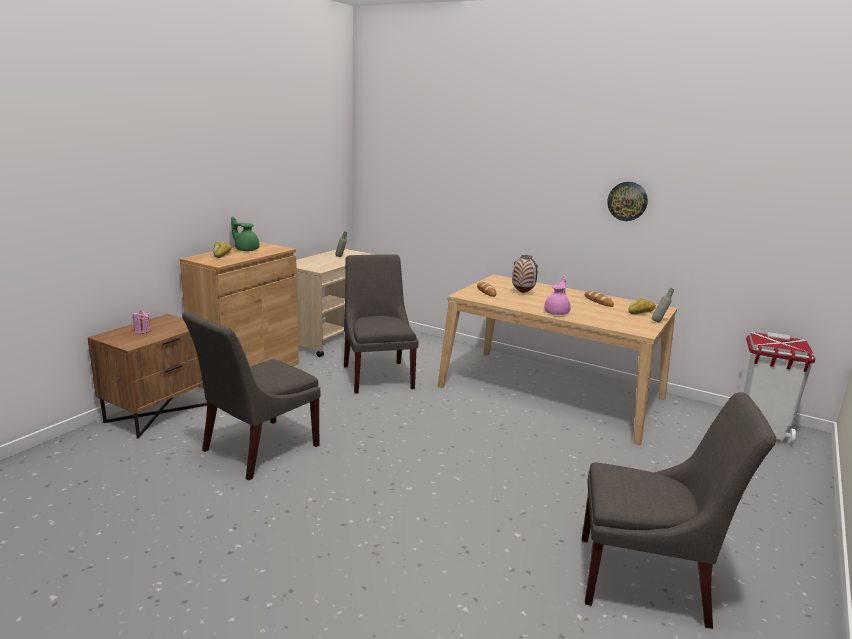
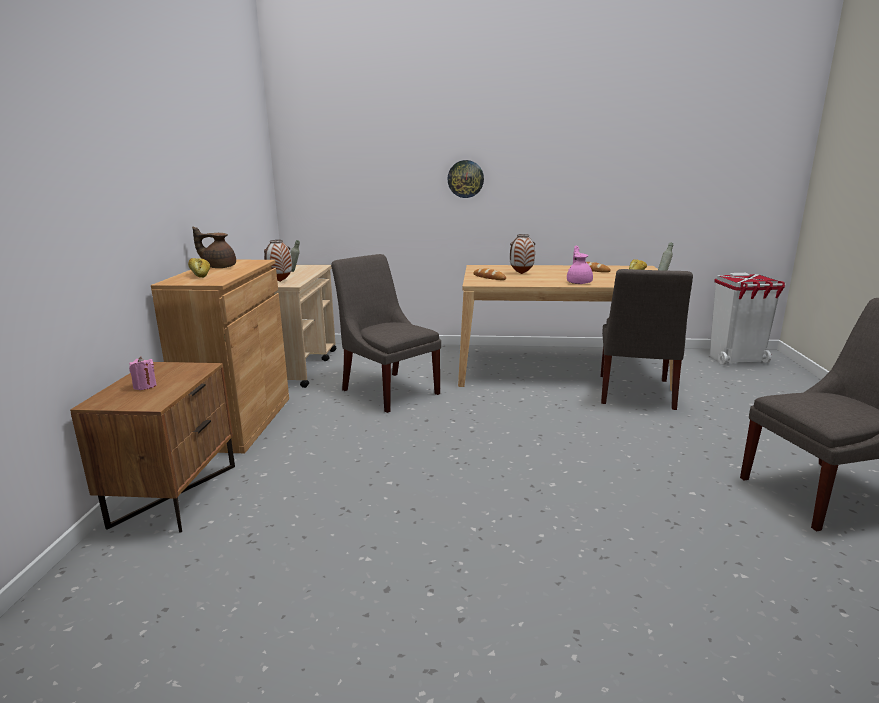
camera: 25 degrees left, 0 degrees up
(246, 249) = (219, 267): green teapot -> brown teapot
(256, 449) = (350, 498): grey chair -> grey chair (635, 393)
(315, 265) = (280, 281): none -> vase
(627, 201) = (593, 172): wall clock -> wall clock (465, 179)

